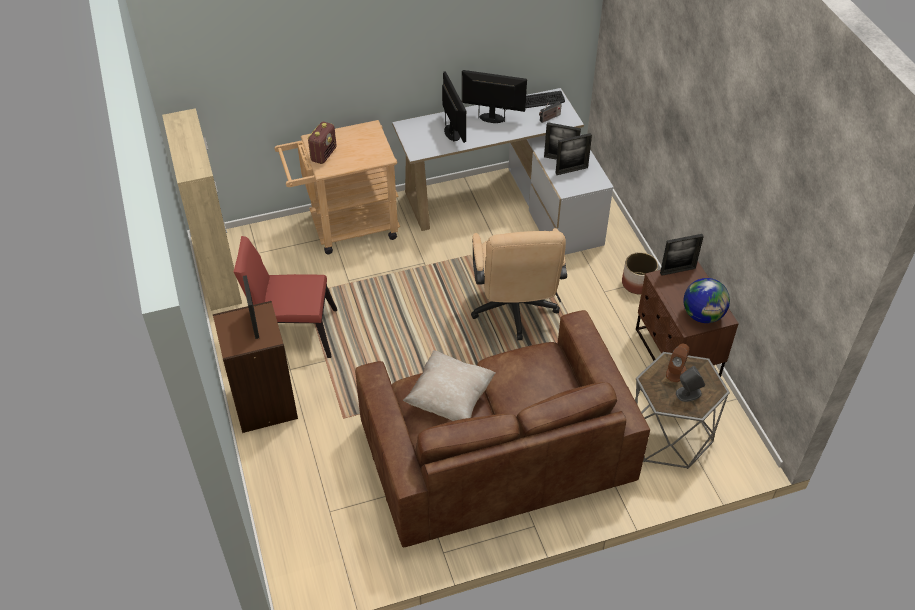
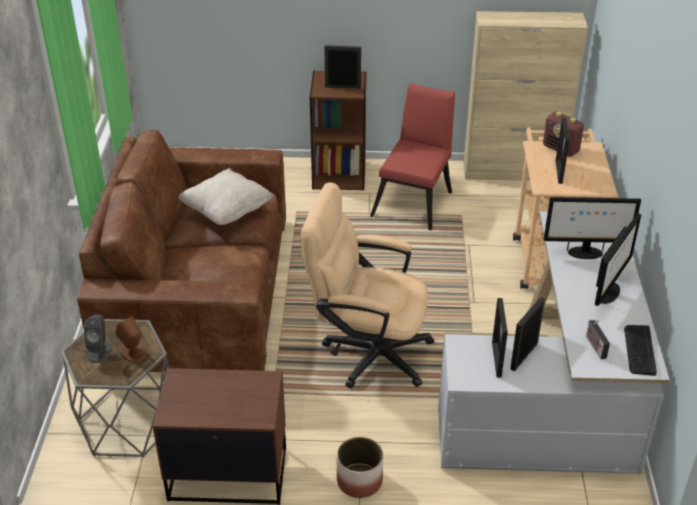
camera: 110 degrees right, 10 degrees down
(677, 270) = (268, 402): picture frame -> picture frame (558, 172)
(702, 315) = (186, 397): globe -> none

